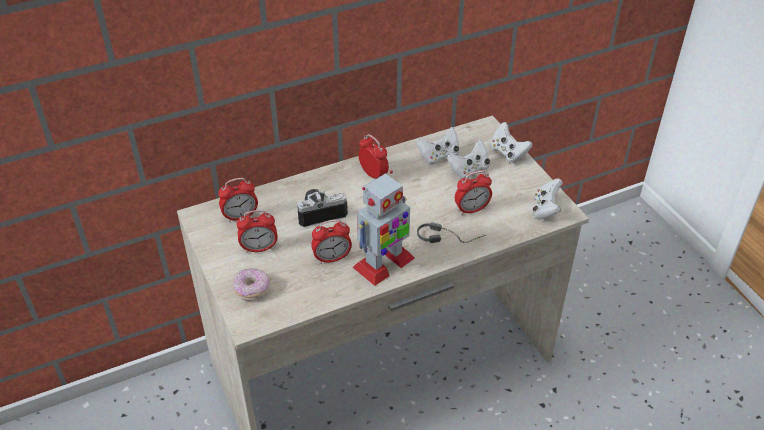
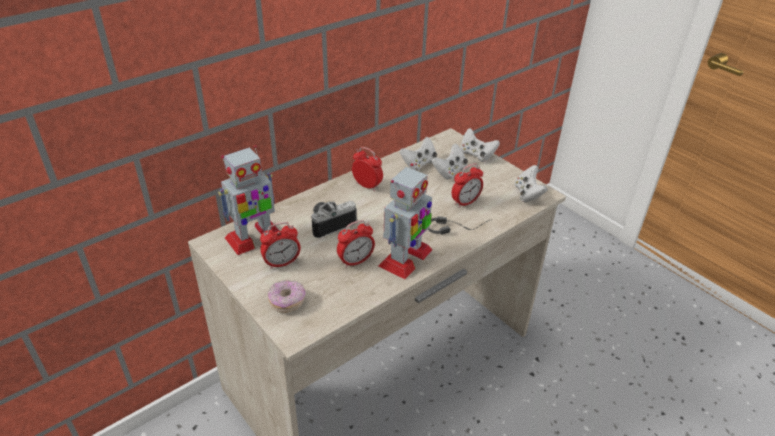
camera: 15 degrees left, 5 degrees down
(240, 216) = (254, 237): alarm clock -> toy robot

